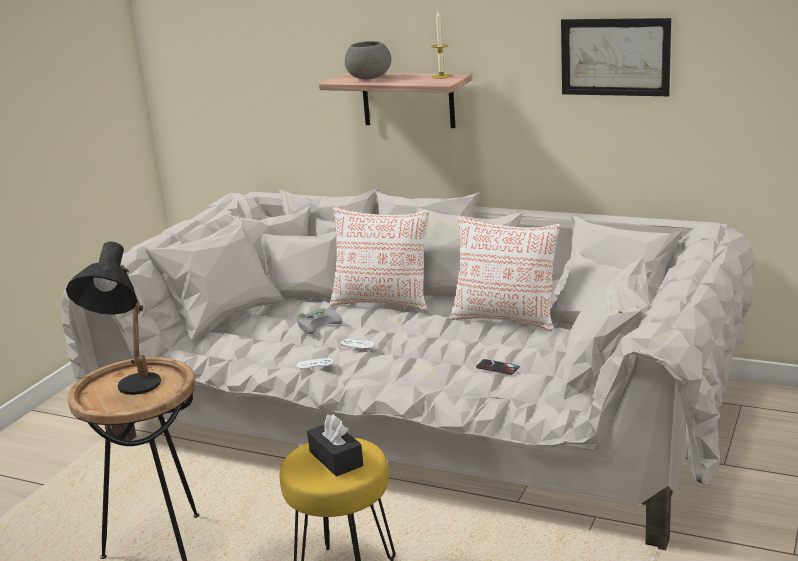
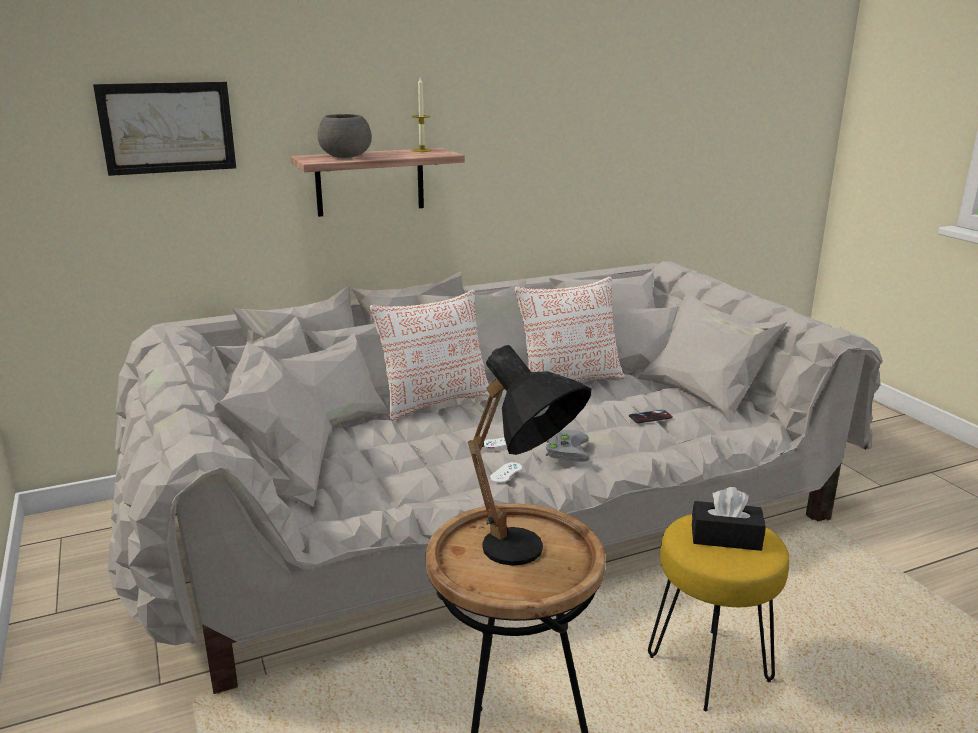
camera: 50 degrees left, 0 degrees up
(318, 323) = (418, 439): grey game controller -> grey game controller (565, 448)
(615, 57) = (576, 122): picture -> picture (167, 128)

